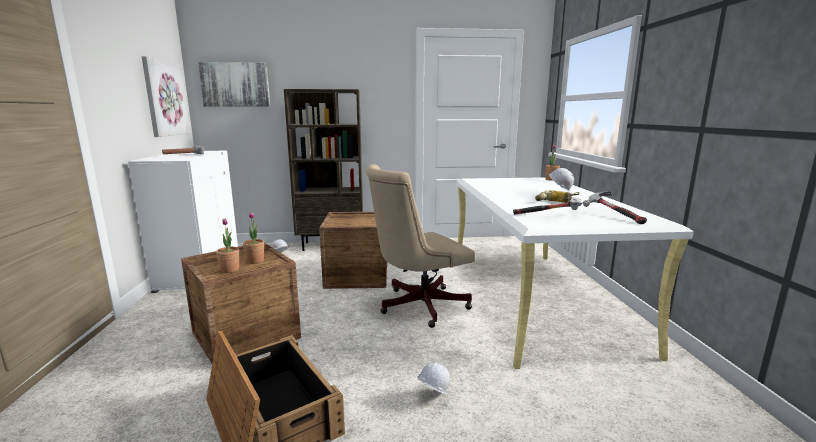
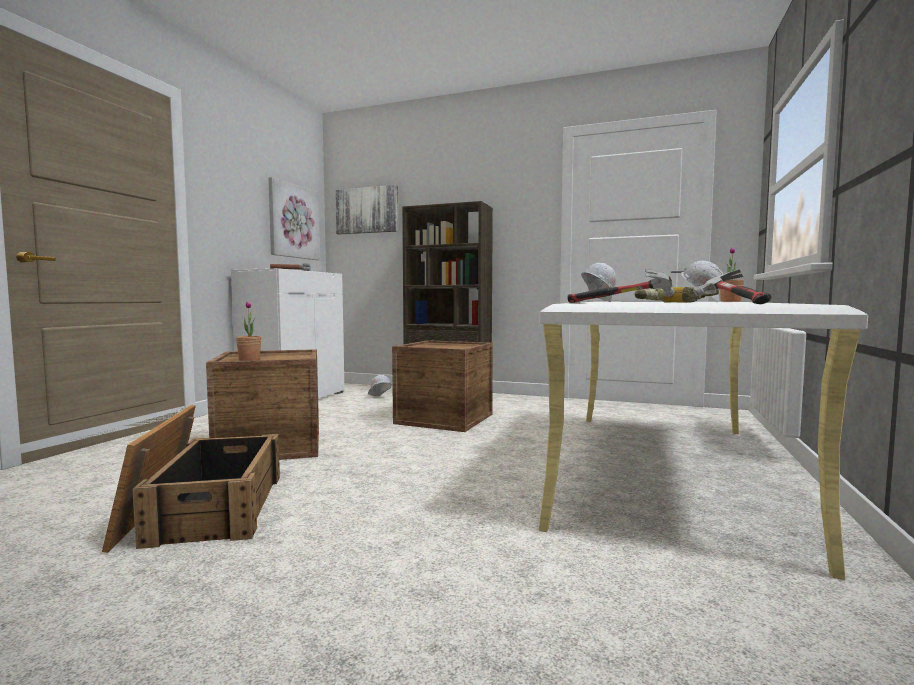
camera: 25 degrees right, 10 degrees down
(255, 261) = (283, 358): potted plant -> none
(417, 306) = (483, 452): beige office chair -> none
(432, 398) = (388, 533): white hard hat -> white hard hat (597, 302)

